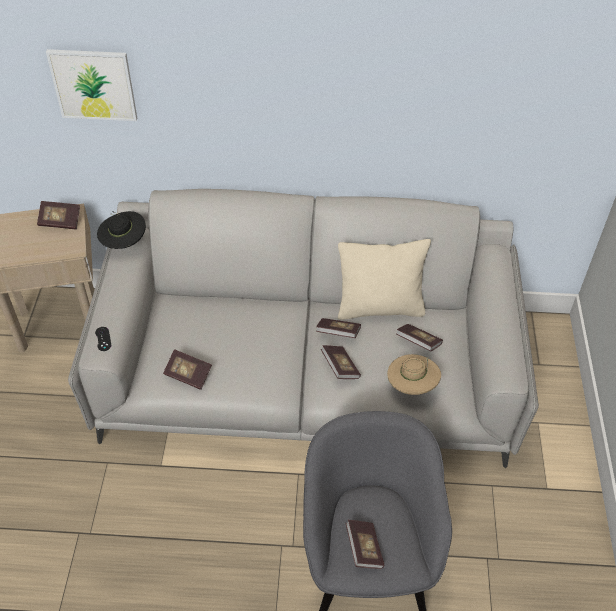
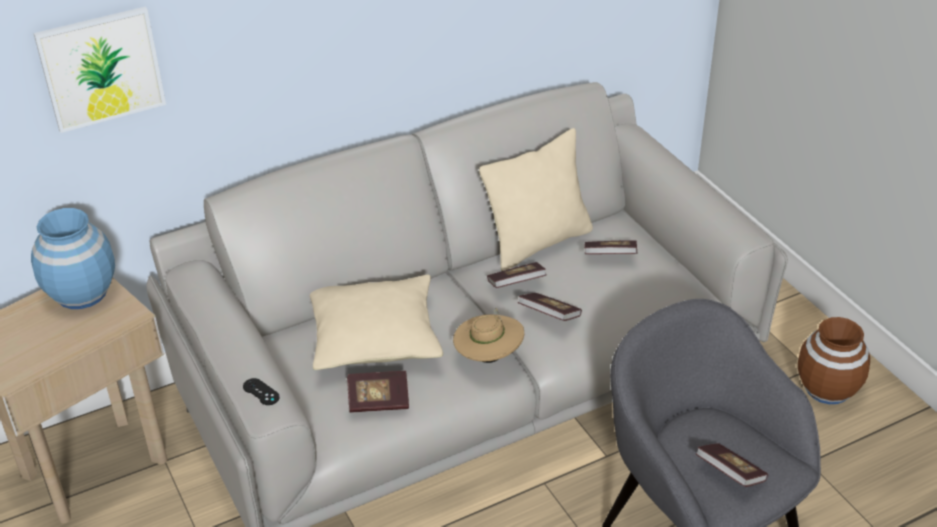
camera: 30 degrees left, 10 degrees down
(60, 221) = (82, 293): book -> blue vase
(124, 243) = (190, 284): black hat -> none
(220, 329) = (375, 337): none -> beige pillow
(412, 385) = (640, 299): beige hat -> beige hat (488, 356)
(547, 510) = (827, 388): none -> brown vase

